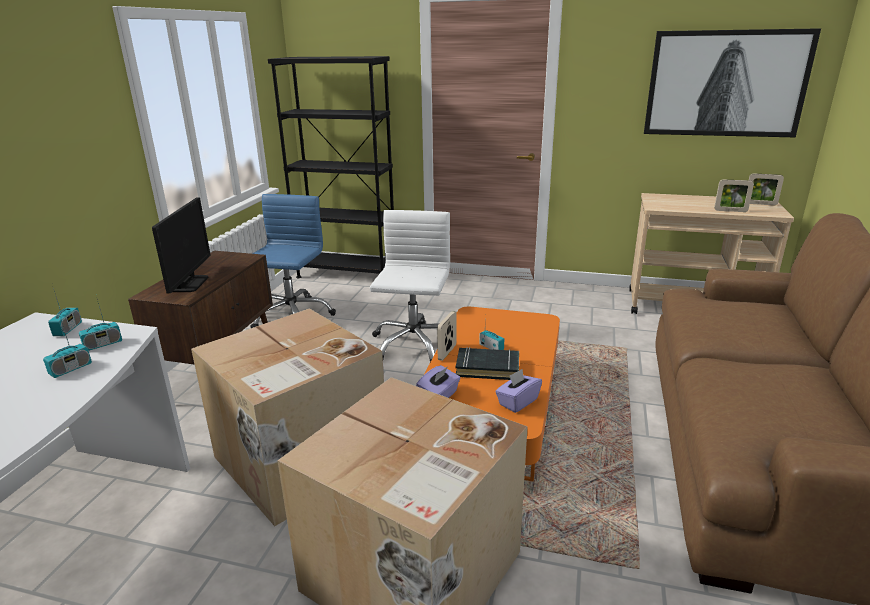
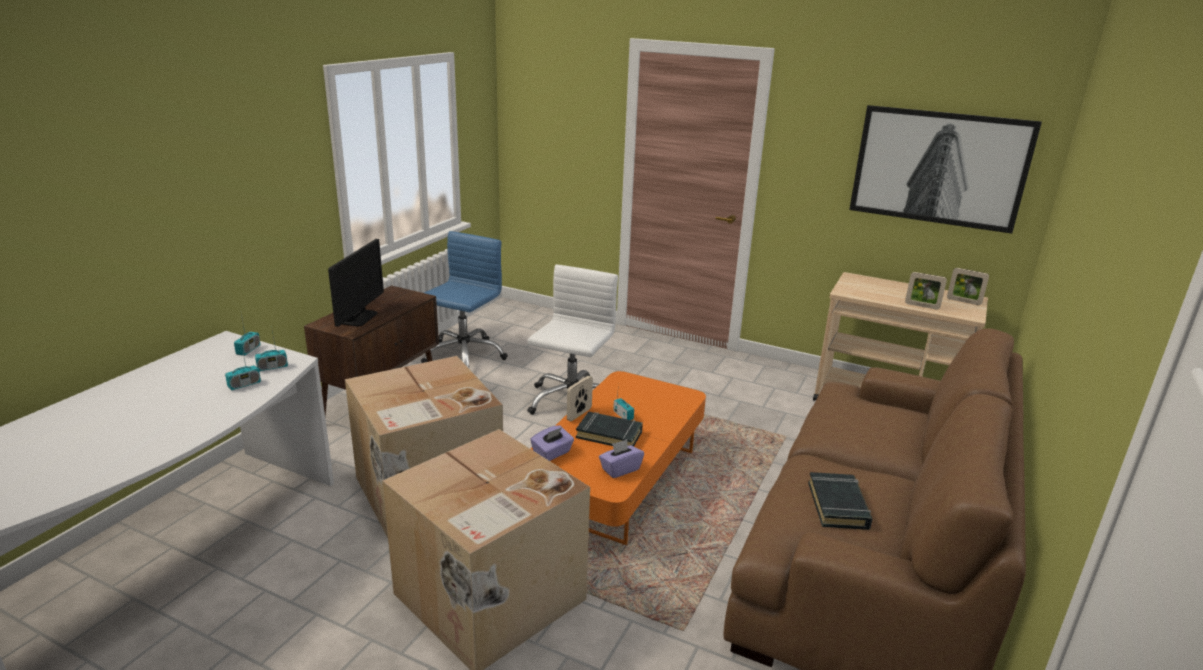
camera: 10 degrees right, 0 degrees up
(347, 274) = (534, 317): black bookcase -> none
(778, 403) = (838, 505): none -> black book

